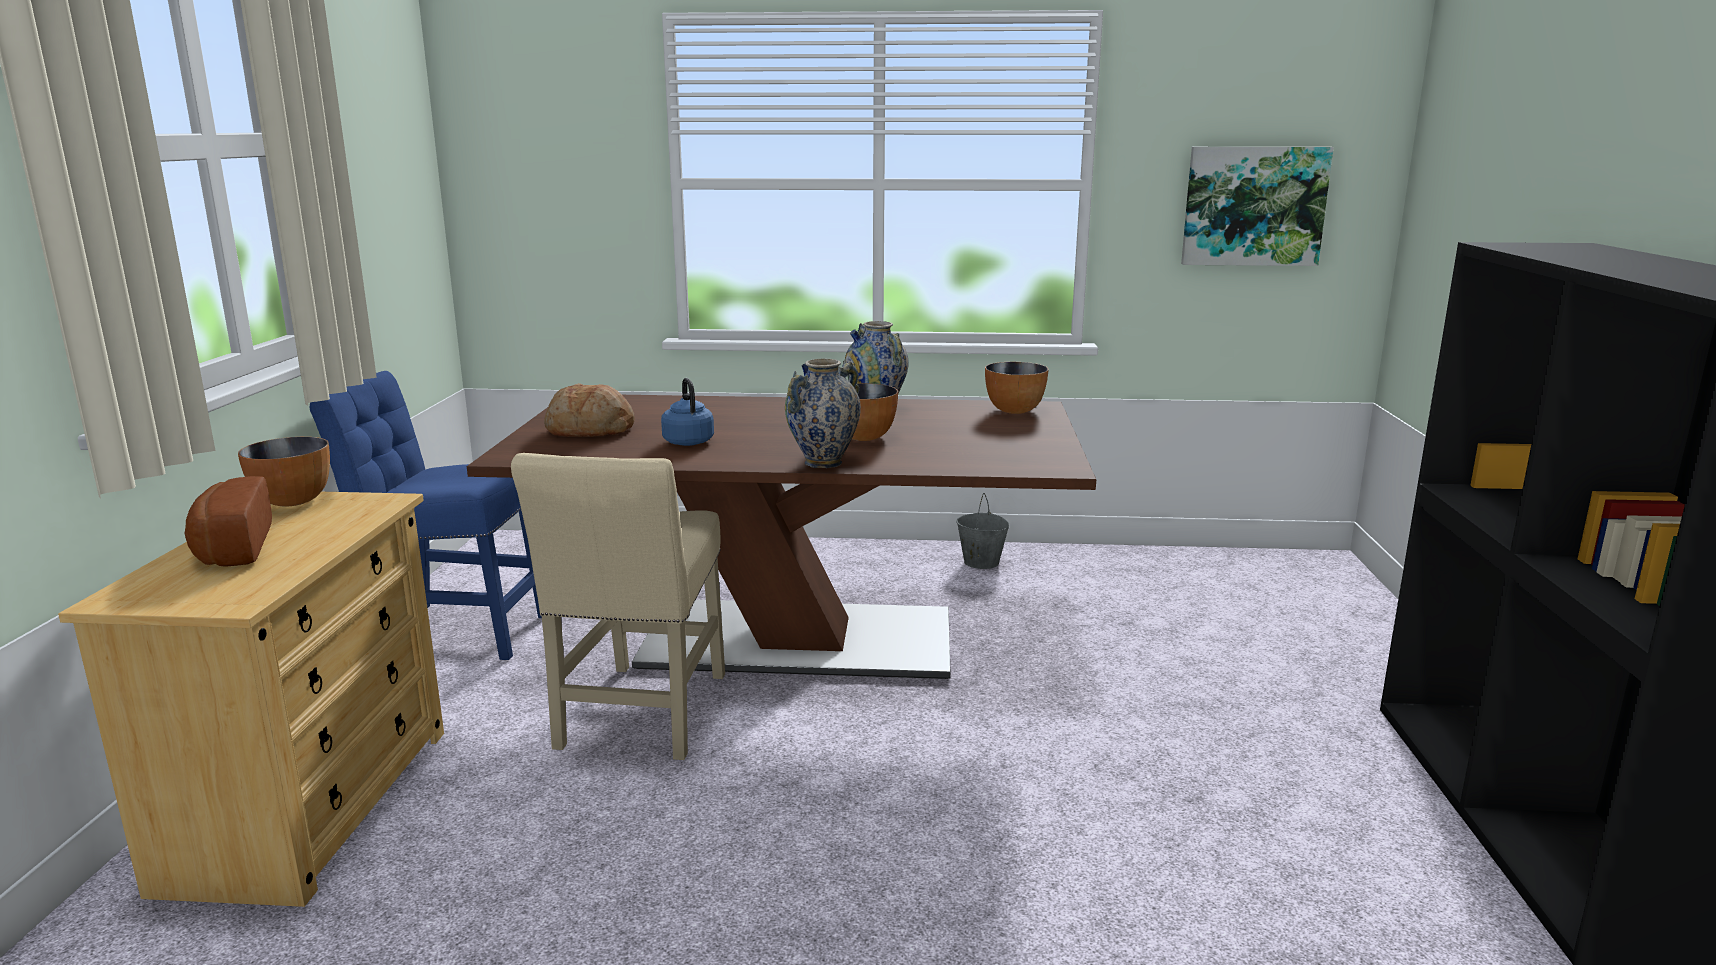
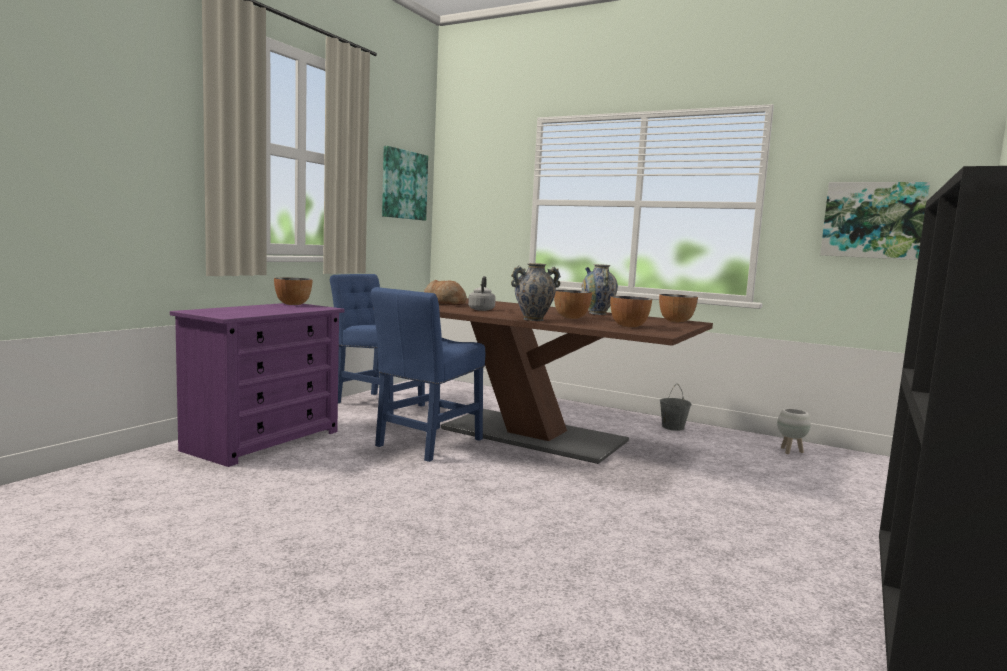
camera: 25 degrees right, 10 degrees down
(230, 548) = (250, 308): bread -> none
(312, 805) = (264, 440): beige dresser -> purple dresser
(392, 163) = (403, 185): none -> picture
(642, 716) = (427, 444): beige chair -> blue chair
(688, 441) = (481, 309): blue kettle -> grey kettle
(983, 449) = (629, 326): none -> bowl
(1165, 573) = (790, 452): none -> white planter

